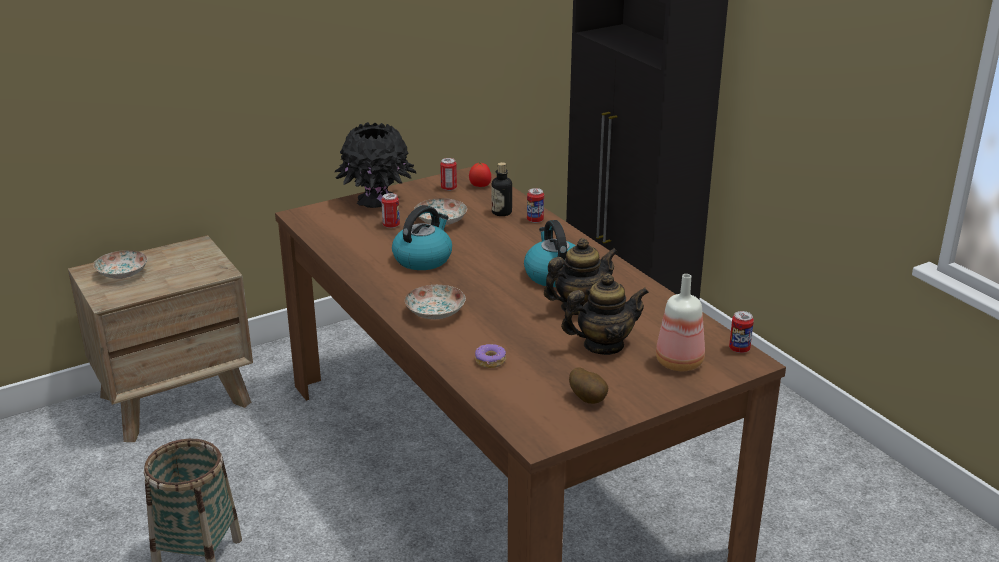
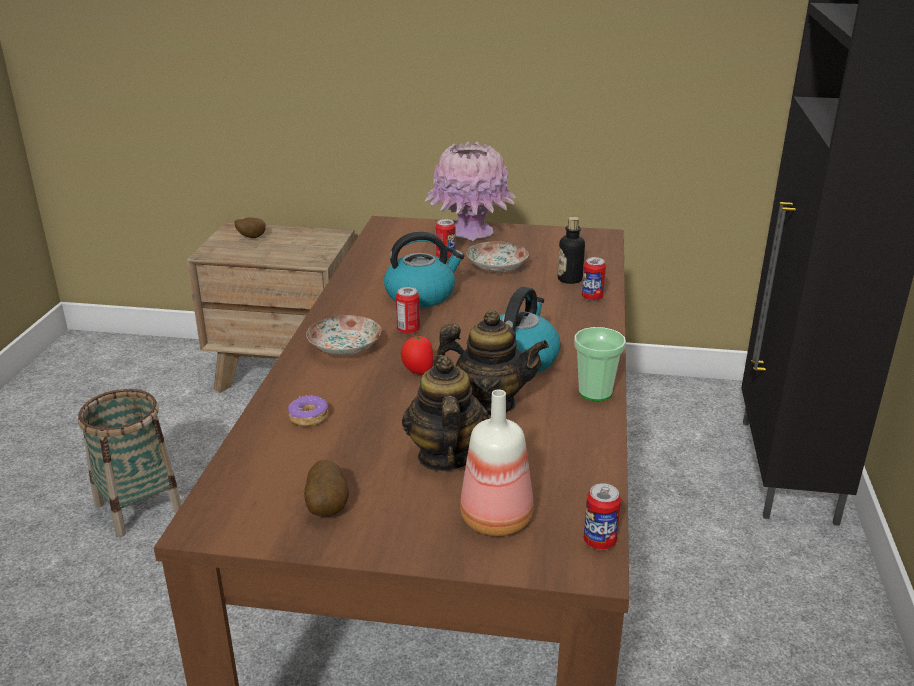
camera: 40 degrees right, 0 degrees up
(123, 273) = (251, 237): plate -> potato
(377, 201) = (470, 232): black vase -> pink vase
(448, 188) = (555, 241): can -> can (408, 330)
(480, 186) = (589, 248): tomato -> tomato (417, 371)
(603, 345) = (444, 456): teapot -> teapot turned 120 degrees counterclockwise
(625, 277) = (595, 392): none -> cup

